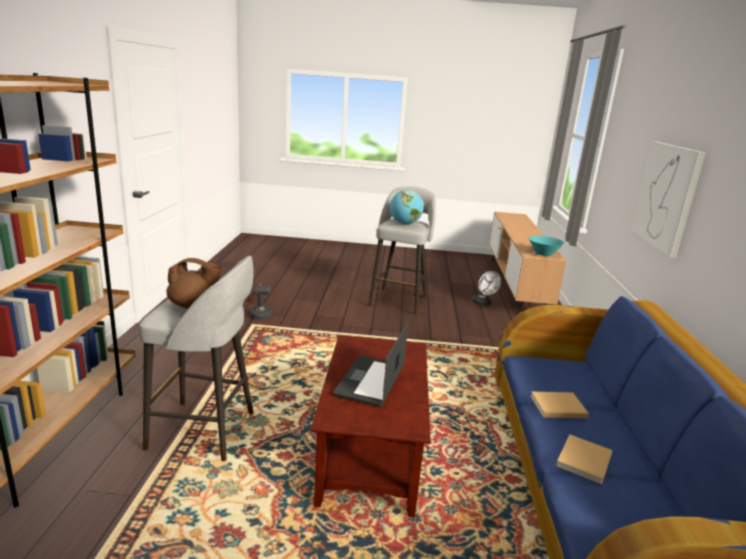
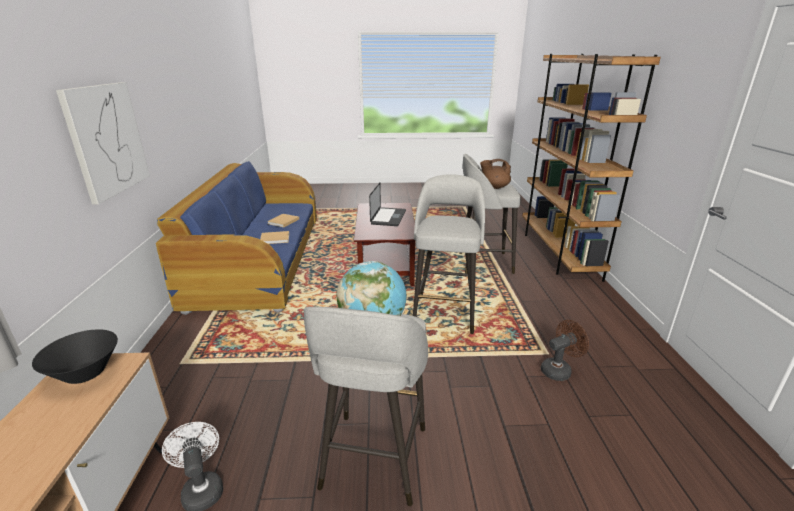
camera: 175 degrees right, 5 degrees up
(318, 364) = (444, 313): none -> grey stool
(543, 254) = (85, 373): turquoise bowl -> black bowl

